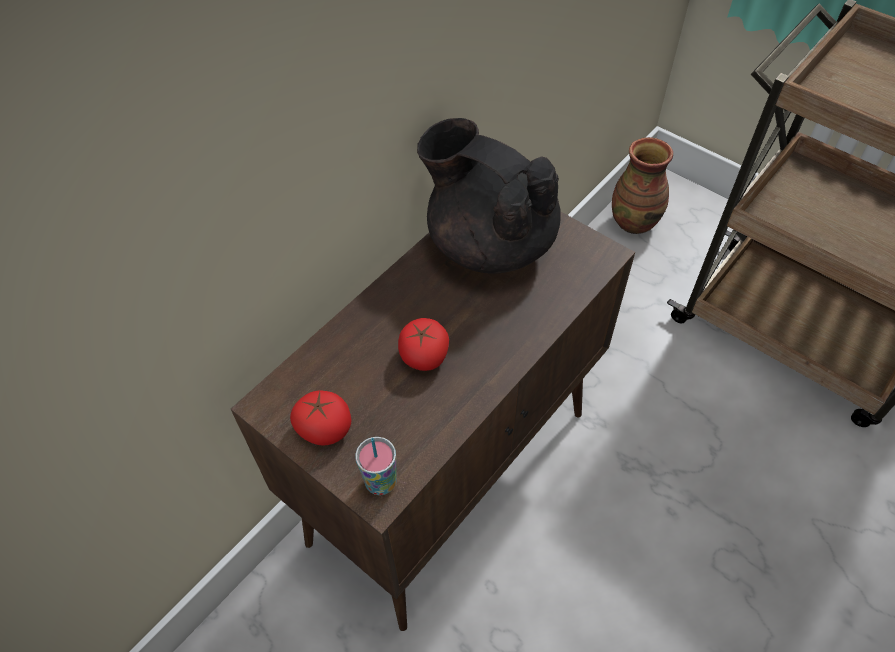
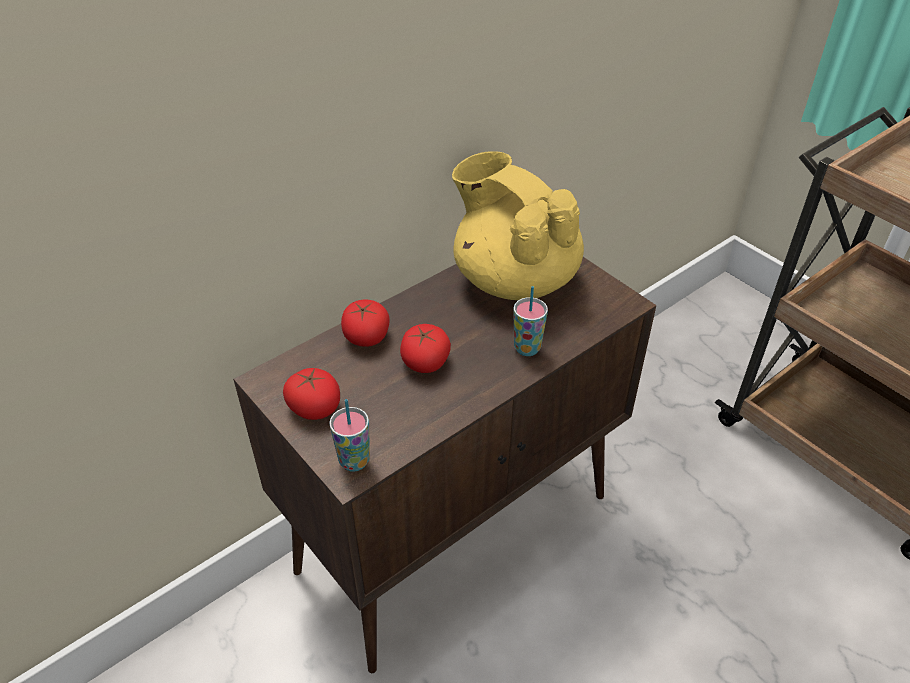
camera: 10 degrees right, 10 degrees down
(356, 335) = (366, 336): none -> tomato
(489, 243) = (514, 278): black teapot -> yellow teapot
(521, 322) = (527, 348): none -> cup
(634, 222) = (697, 324): vase -> none

